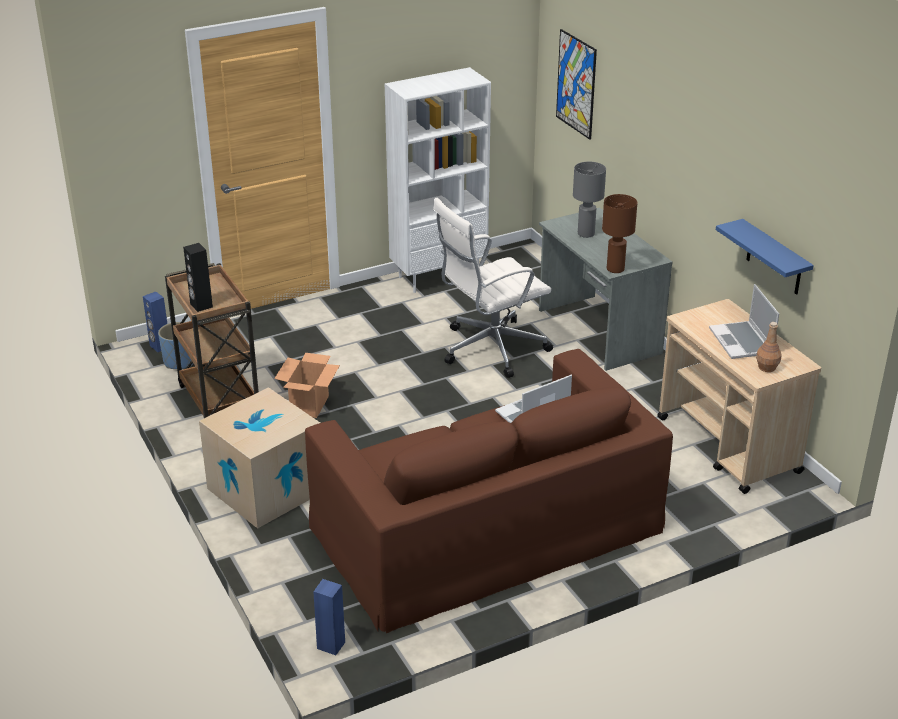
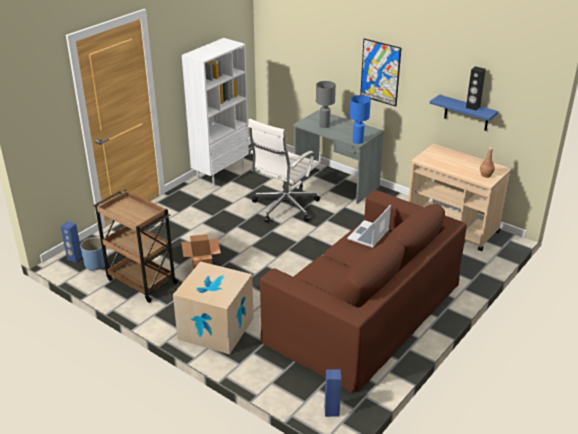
camera: 25 degrees left, 0 degrees up
(201, 305) = (133, 219): black speaker -> black speaker (472, 107)
(576, 84) = (290, 37): picture -> picture (380, 72)
(616, 269) = (358, 141): brown table lamp -> blue table lamp
(742, 342) = (461, 165): laptop -> none

